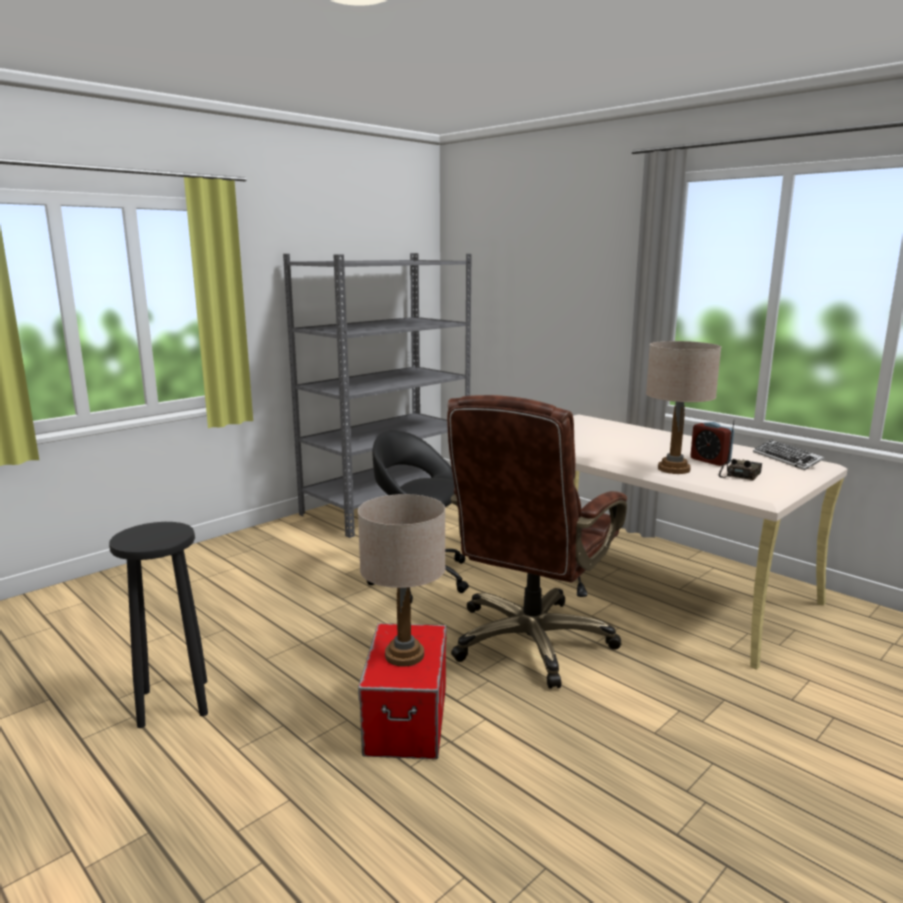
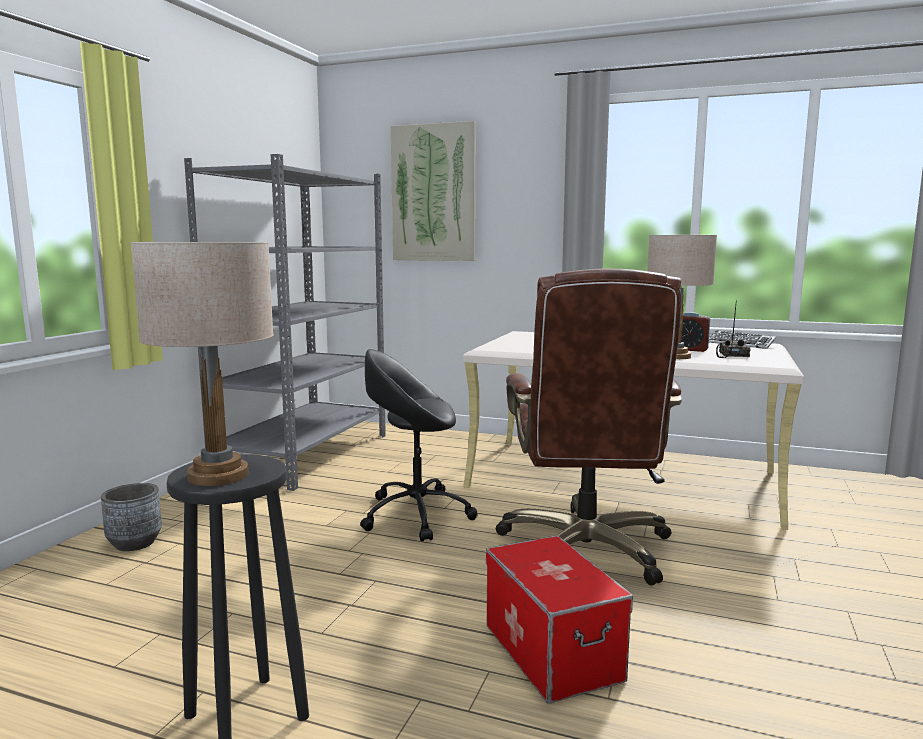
camera: 25 degrees left, 5 degrees down
(211, 561) = (135, 543): none -> grey planter
(404, 655) = (555, 571): beige table lamp -> beige table lamp (218, 475)
(527, 270) = (434, 193): none -> picture

